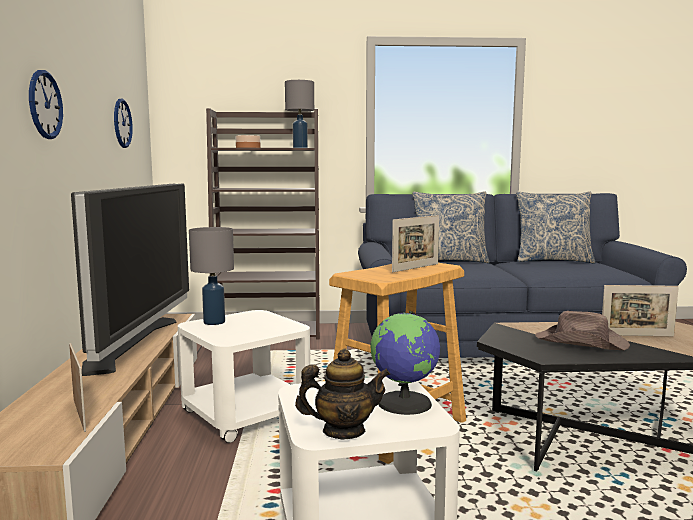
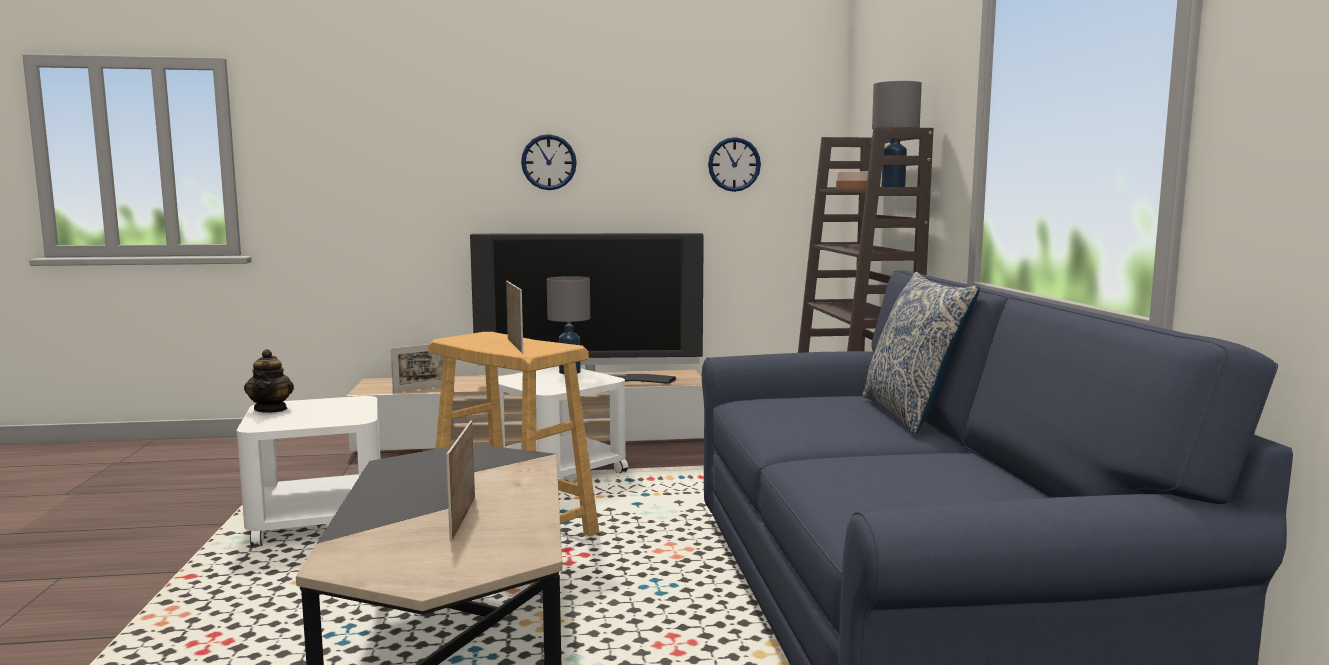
camera: 85 degrees right, 0 degrees up
(405, 403) = (307, 421): globe -> none
(415, 268) = (515, 346): picture frame -> picture frame turned 150 degrees counterclockwise
(552, 261) = (1011, 482): pillow -> none
(582, 343) = (439, 484): brown hat -> none

